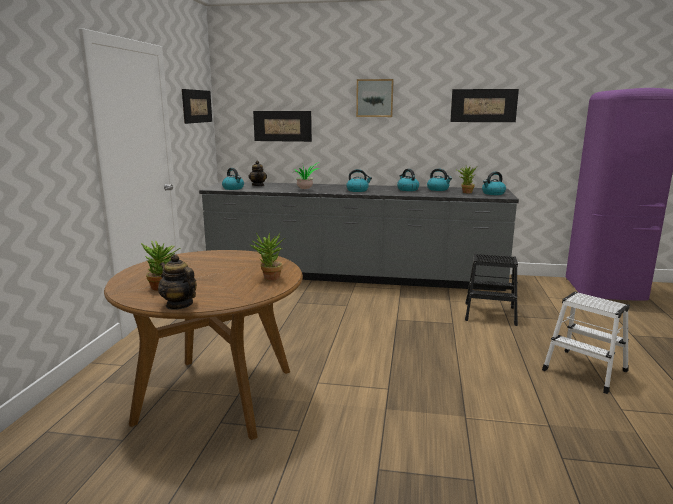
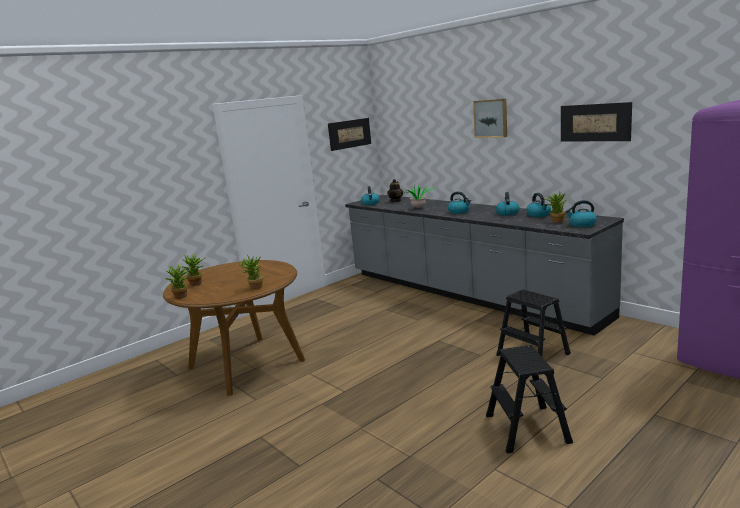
camera: 40 degrees right, 0 degrees up
(179, 305) = (182, 297): teapot -> potted plant
(282, 126) = (421, 146): picture -> none
(585, 370) = (527, 429): white step ladder -> black step ladder

